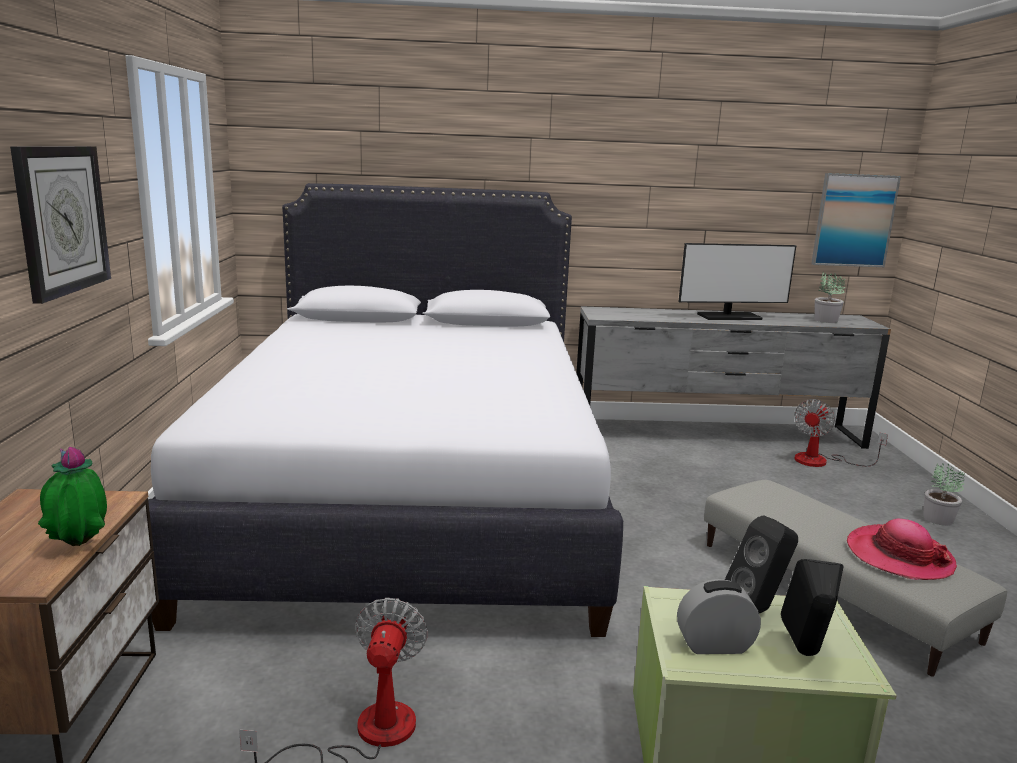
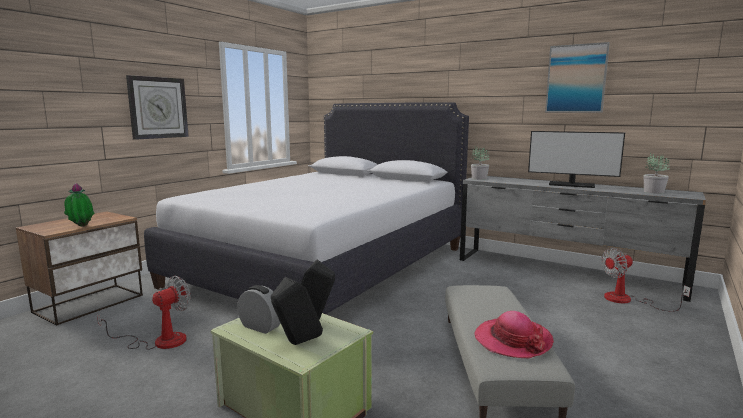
camera: 35 degrees right, 5 degrees down
(853, 220) = (693, 114): picture -> picture (576, 79)
(938, 519) = (673, 354): potted plant -> potted plant (479, 178)

